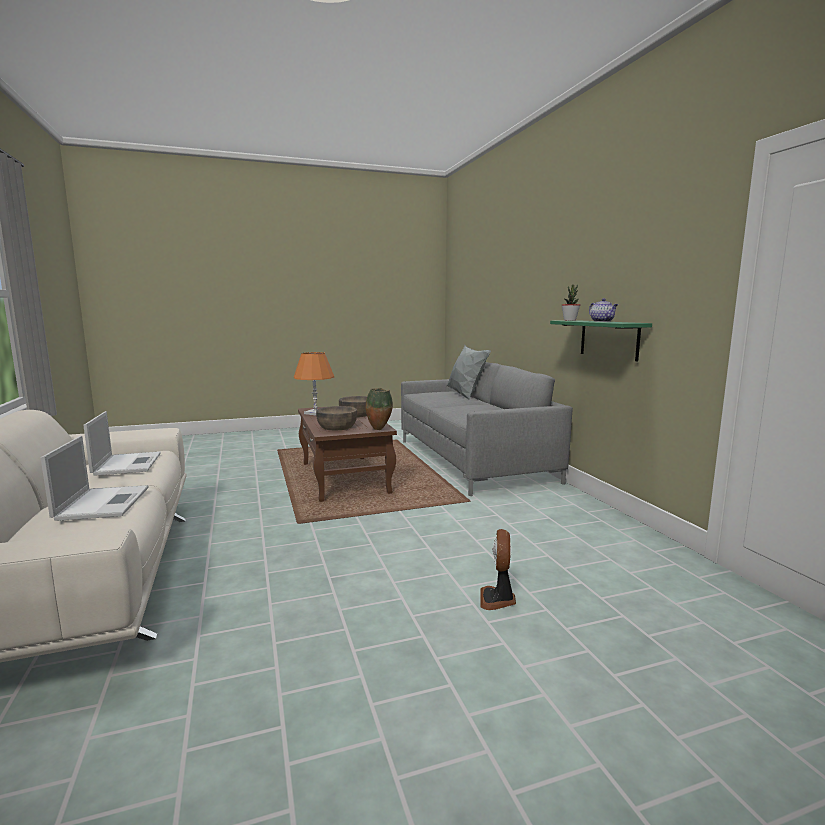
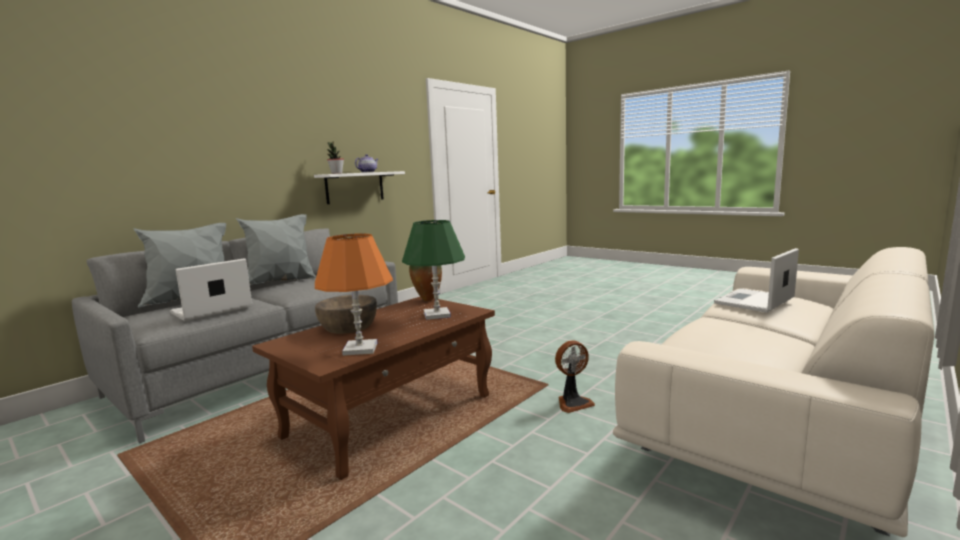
camera: 120 degrees left, 0 degrees up
(127, 464) = (723, 334): laptop -> laptop (210, 310)
(337, 427) = (437, 315): brown bowl -> green table lamp
(493, 406) = (282, 283): none -> grey pillow
(498, 599) = (544, 313): fan -> fan (573, 403)
(609, 339) = (355, 187): green shelf -> white shelf

